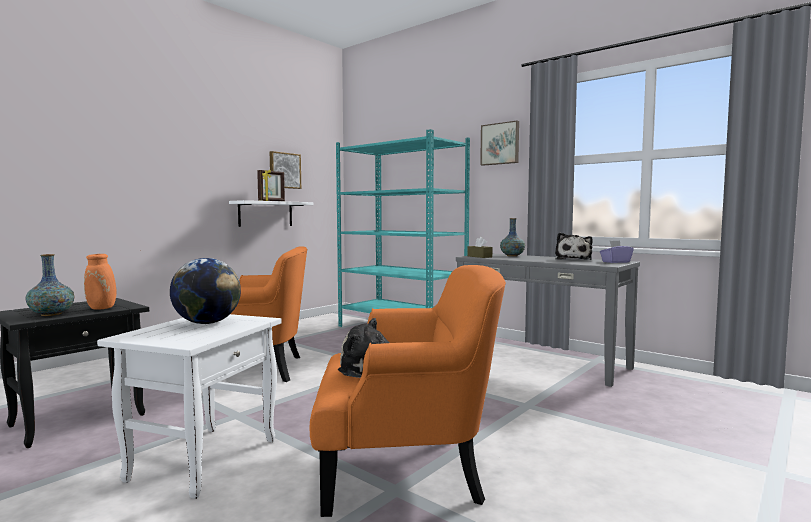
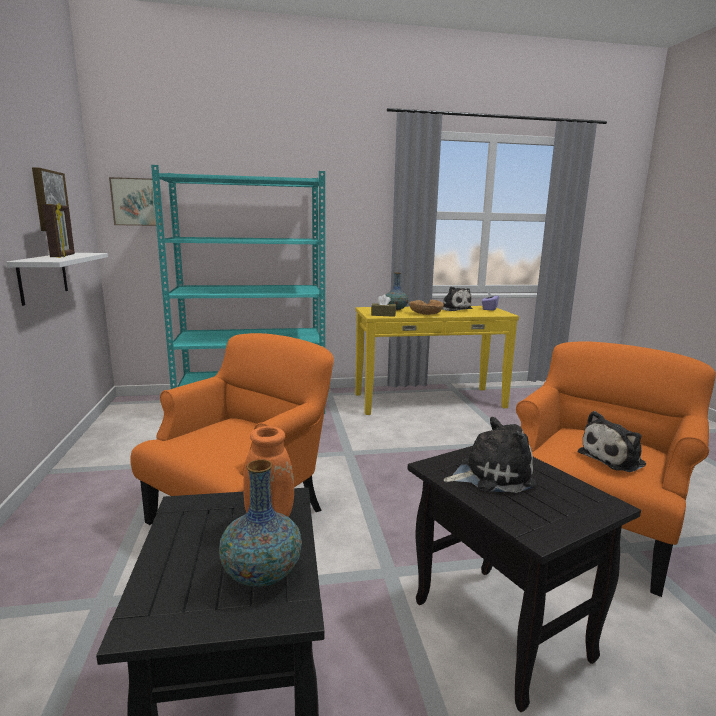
camera: 50 degrees left, 10 degrees up
(204, 458) = (496, 629): white side table -> black side table
(207, 323) = (491, 475): globe -> plush toy
(500, 144) = (352, 189): picture -> picture (137, 202)
(520, 259) = (426, 314): none -> brown bowl
(540, 360) = (429, 400): grey console table -> yellow console table

